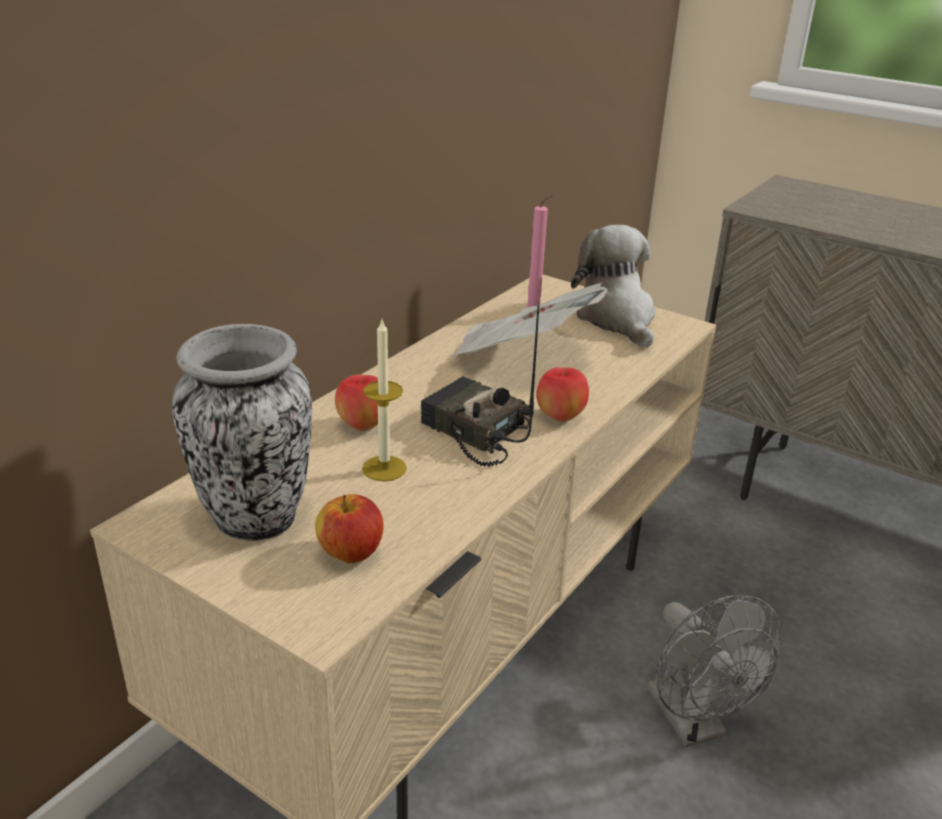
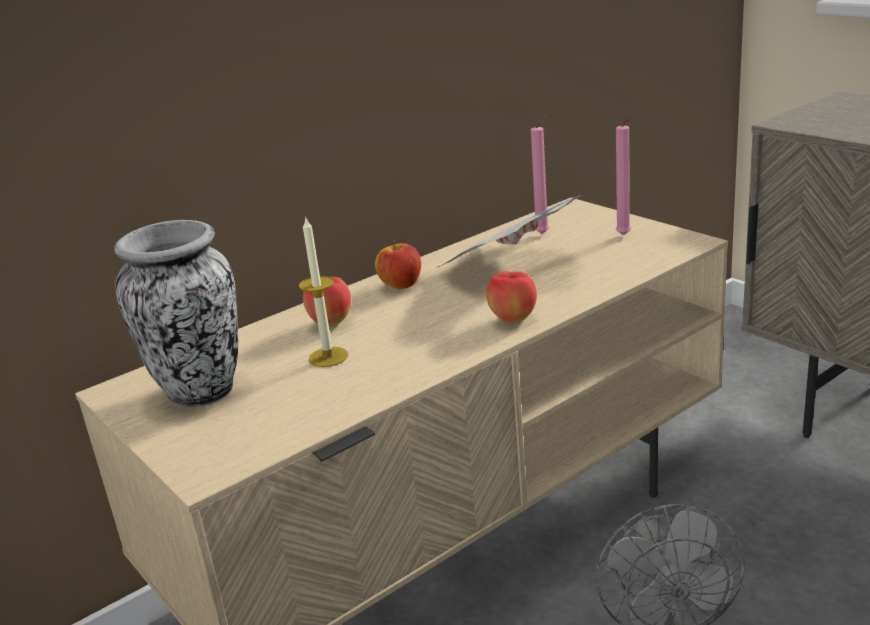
camera: 20 degrees right, 5 degrees down
(351, 553) = (261, 420): apple -> apple (401, 285)
(473, 432) = (424, 330): radio -> none
(617, 318) = (625, 236): plush toy -> pink candle

